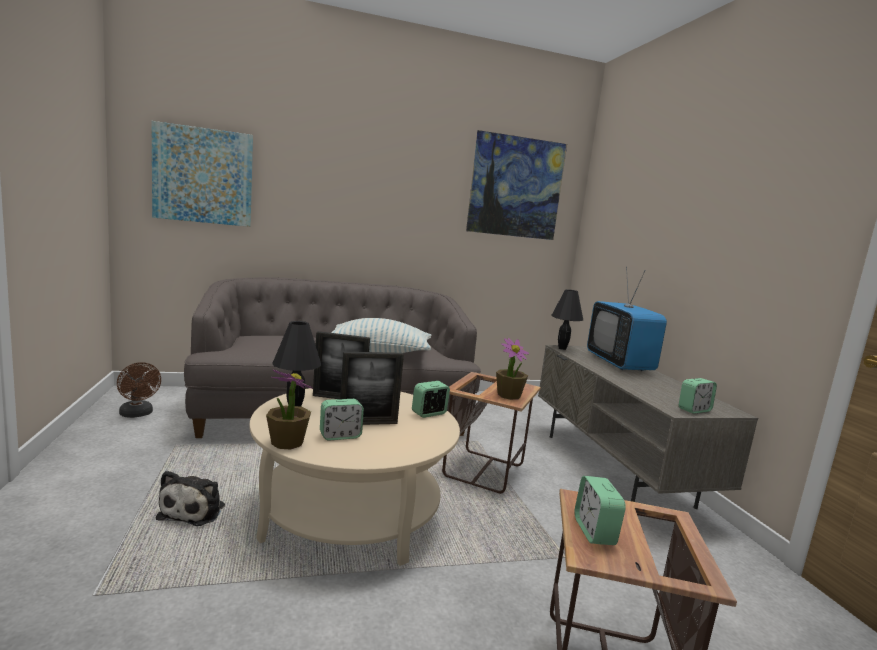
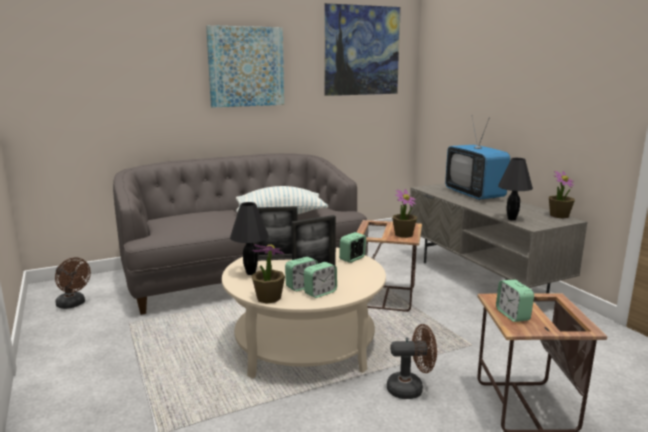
camera: 10 degrees left, 5 degrees up
(194, 510) = (185, 367): plush toy -> none
(203, 176) = (85, 76): picture -> picture (246, 67)
(452, 605) = (411, 389): none -> brown fan
(562, 348) = (425, 189): black table lamp -> black table lamp (511, 219)
(694, 410) = (544, 223): alarm clock -> alarm clock (320, 293)
(720, 404) = (559, 215): none -> potted plant

